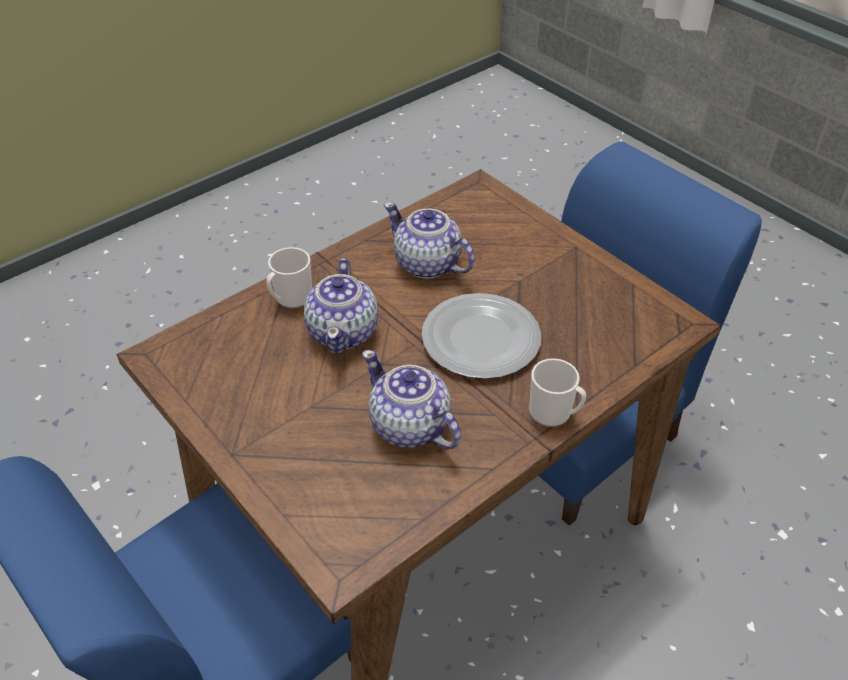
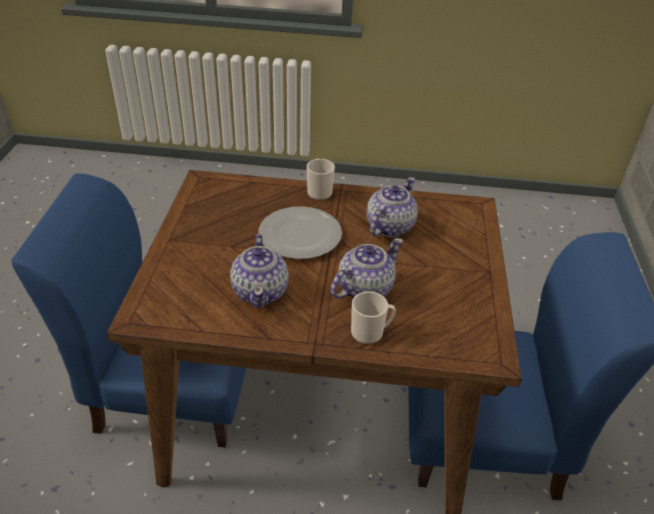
camera: 135 degrees left, 5 degrees down
(410, 427) = (389, 227): teapot -> teapot turned 150 degrees counterclockwise

